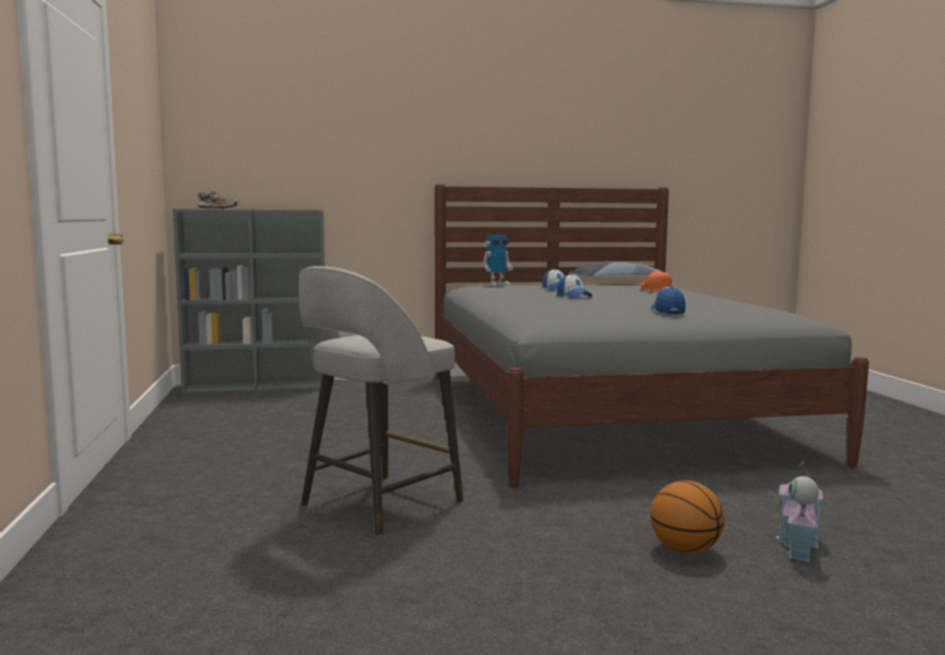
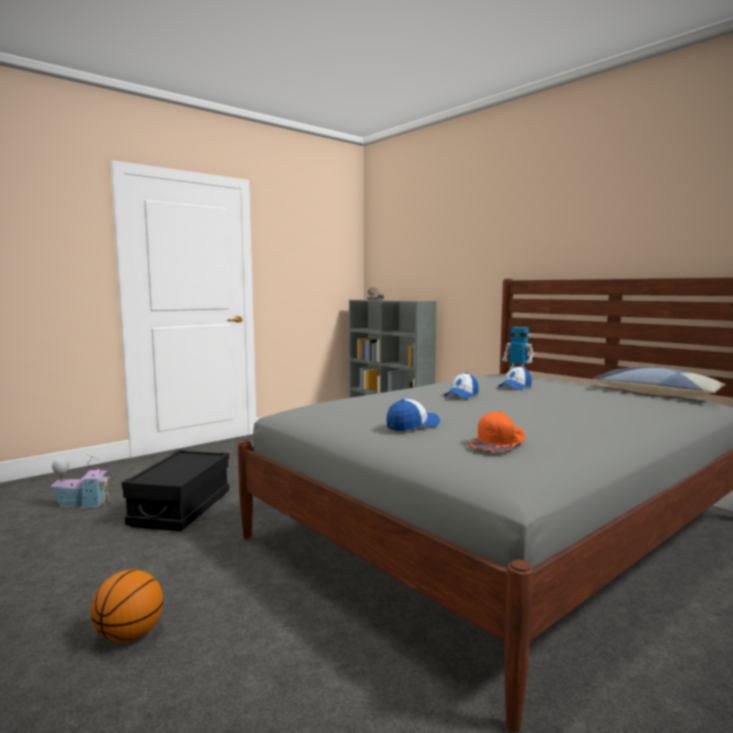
camera: 60 degrees right, 0 degrees up
(378, 505) = (181, 508): grey stool -> black storage box
(658, 291) = (600, 408): orange cap -> orange cap (498, 443)
(797, 545) = (162, 703): toy house -> toy house (83, 503)

